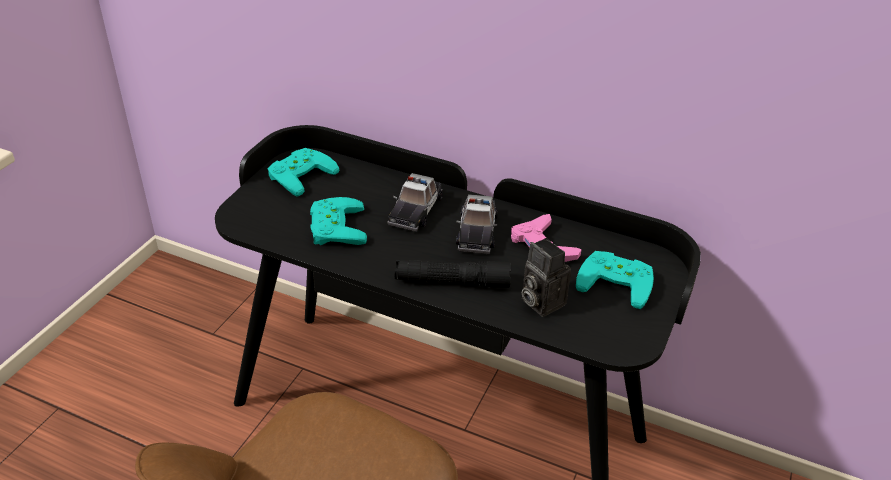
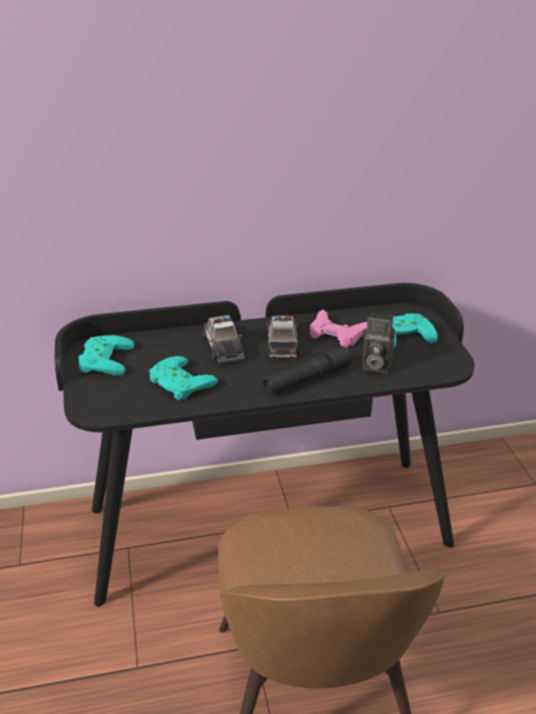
camera: 35 degrees left, 5 degrees down
(476, 231) = (282, 342): toy car -> toy car turned 150 degrees counterclockwise

